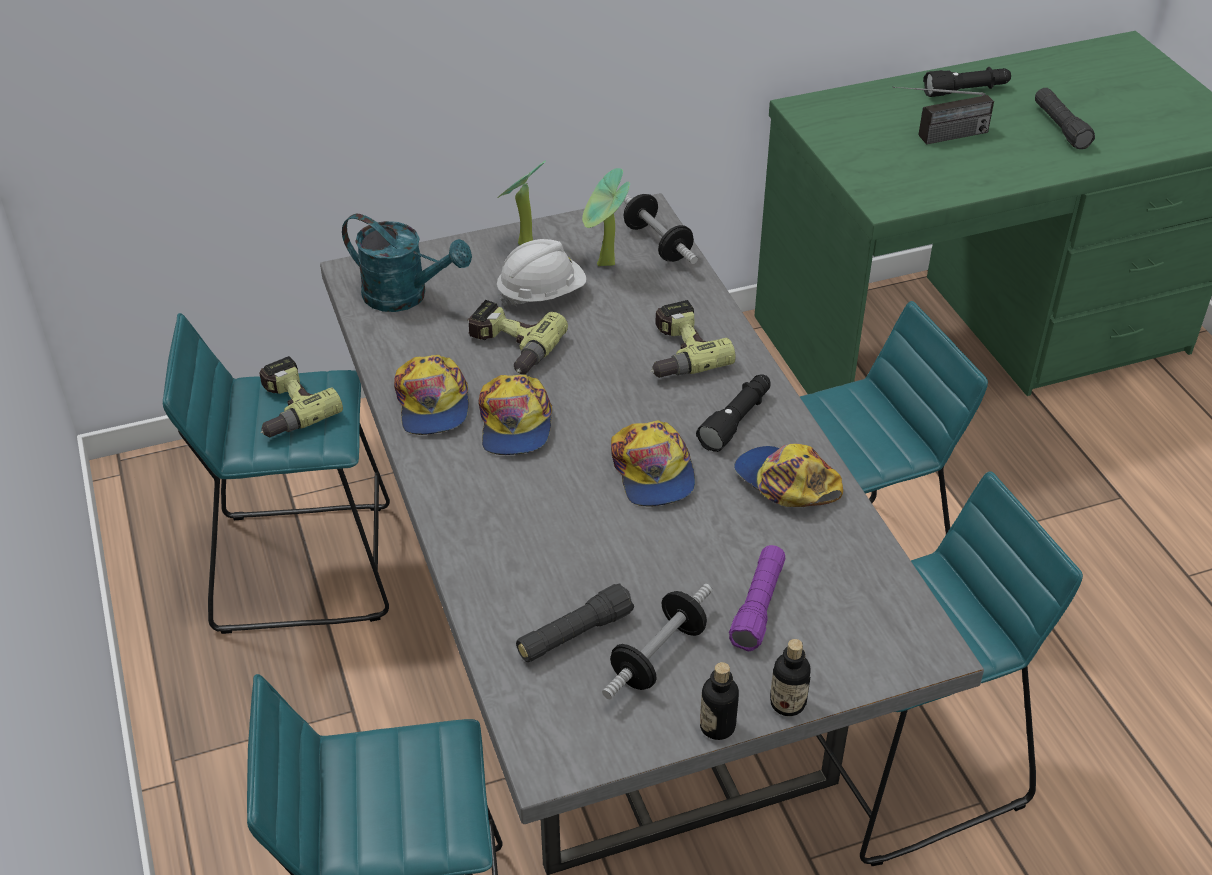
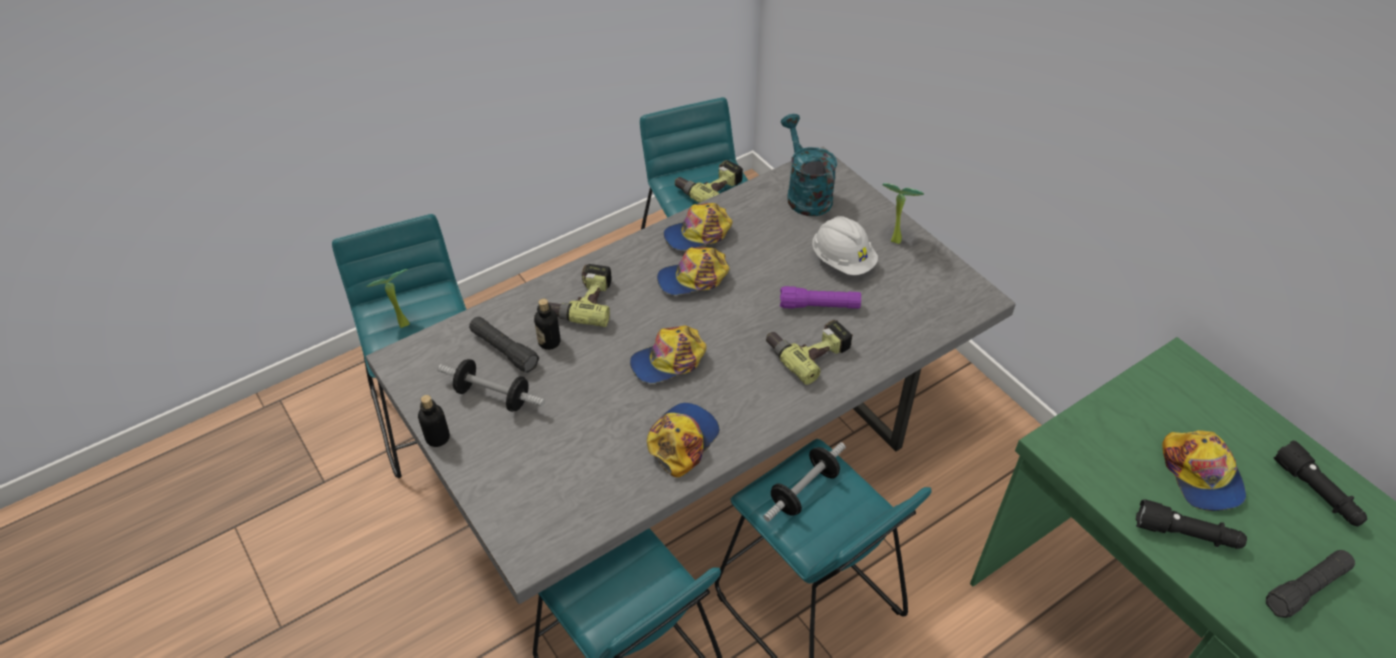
camera: 75 degrees right, 5 degrees up
(406, 296) = (805, 194): turquoise watering can -> turquoise watering can turned 150 degrees clockwise
(510, 348) = (772, 258): power drill -> power drill (582, 302)
(604, 266) = (895, 288): potted plant -> potted plant (400, 323)
(657, 243) = (942, 313): dumbbell -> dumbbell (804, 491)
(736, 420) = (743, 399): black flashlight -> black flashlight (1186, 534)
(758, 606) = (549, 443): purple flashlight -> purple flashlight (819, 306)
(787, 703) = (463, 473): bottle -> bottle (549, 342)
(937, 138) = (1201, 475): radio -> cap

